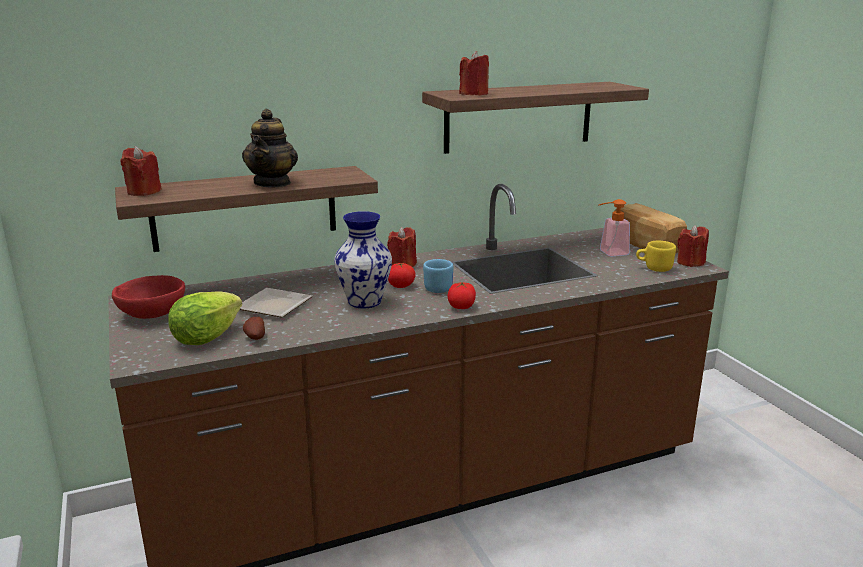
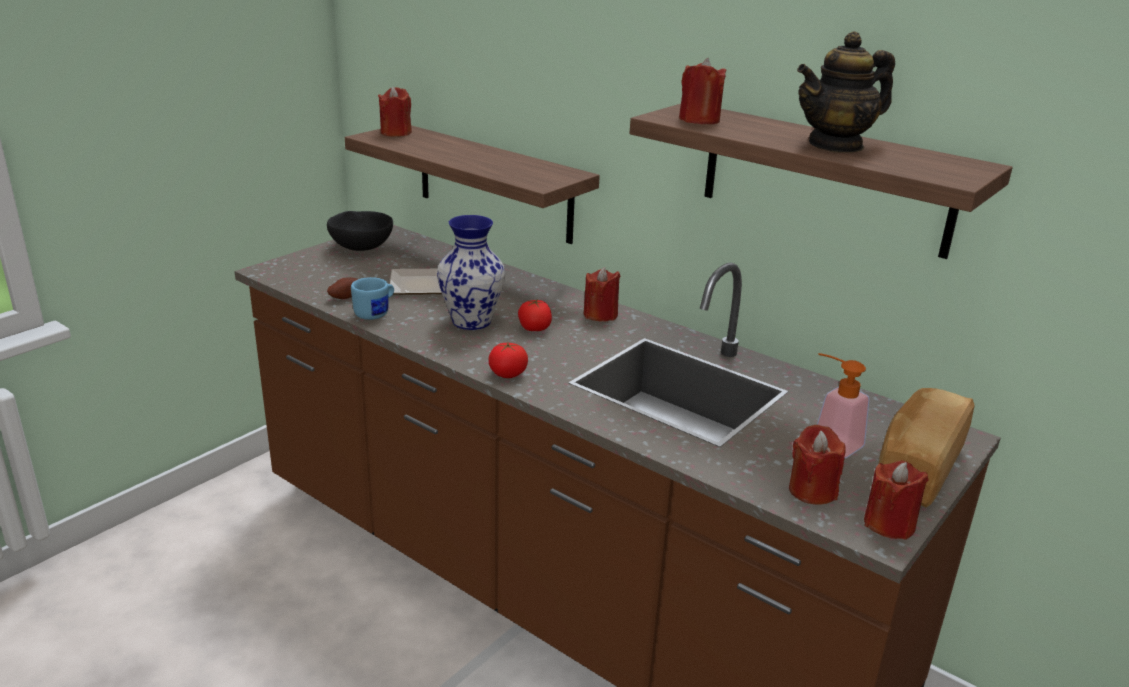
camera: 60 degrees right, 5 degrees up
(153, 314) = (362, 247): red bowl -> black bowl
(206, 337) = (331, 279): lettuce -> none
(273, 183) = (476, 161): teapot -> teapot (836, 145)
(436, 288) = (550, 348): blue mug -> blue mug (376, 313)
(653, 268) = (812, 490): yellow mug -> red candle

